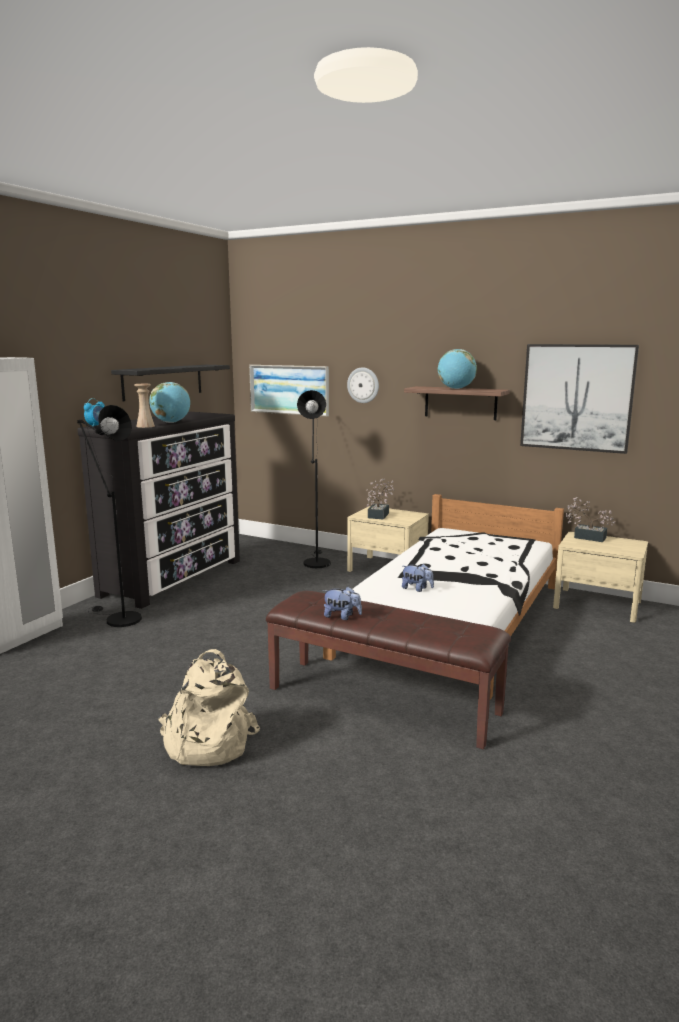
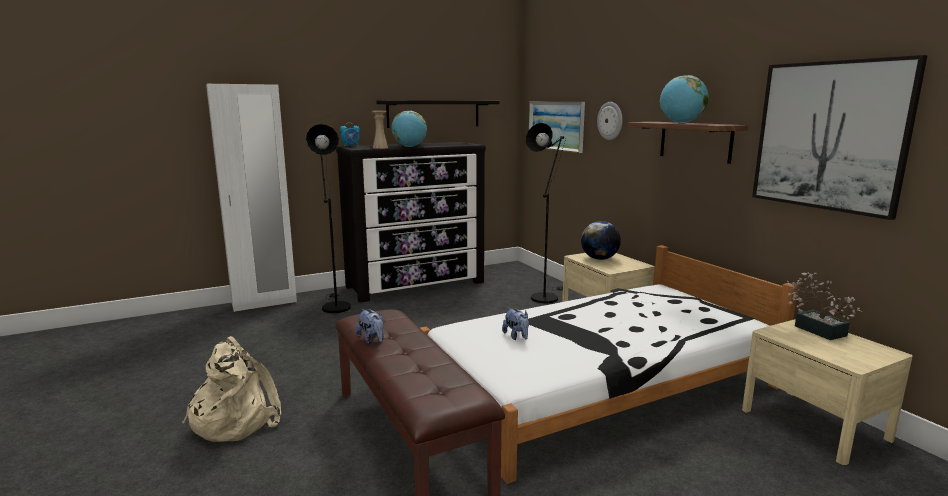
camera: 35 degrees right, 0 degrees up
(379, 514) = (599, 259): potted plant -> globe

